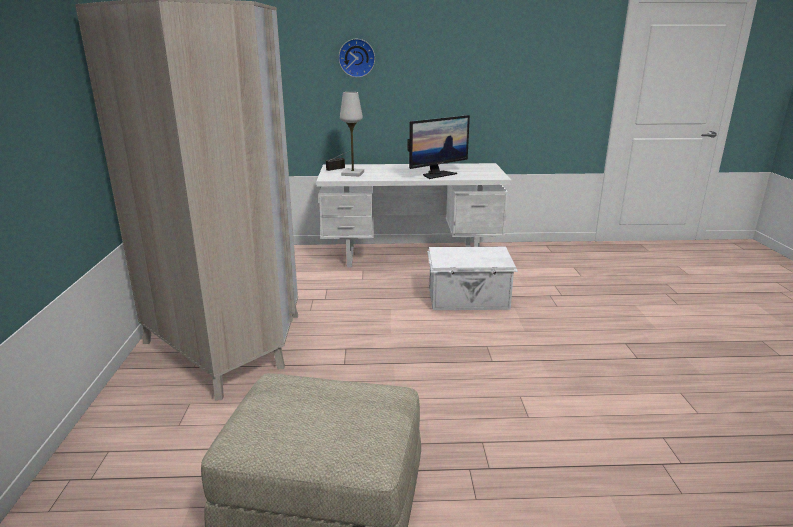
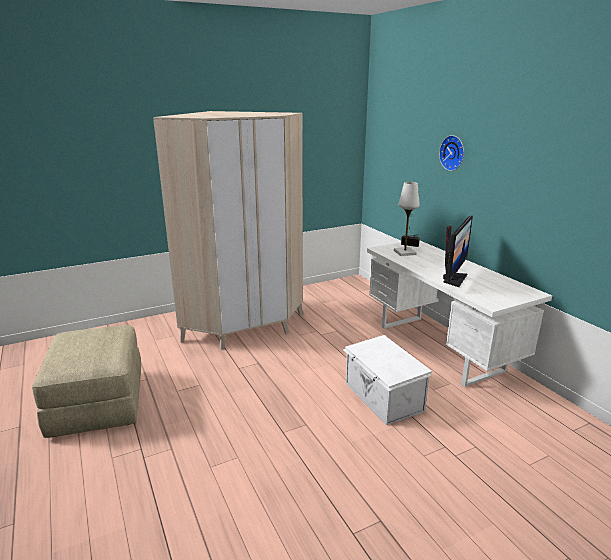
camera: 65 degrees right, 0 degrees up
(437, 174) = (453, 279): monitor -> monitor turned 90 degrees counterclockwise

